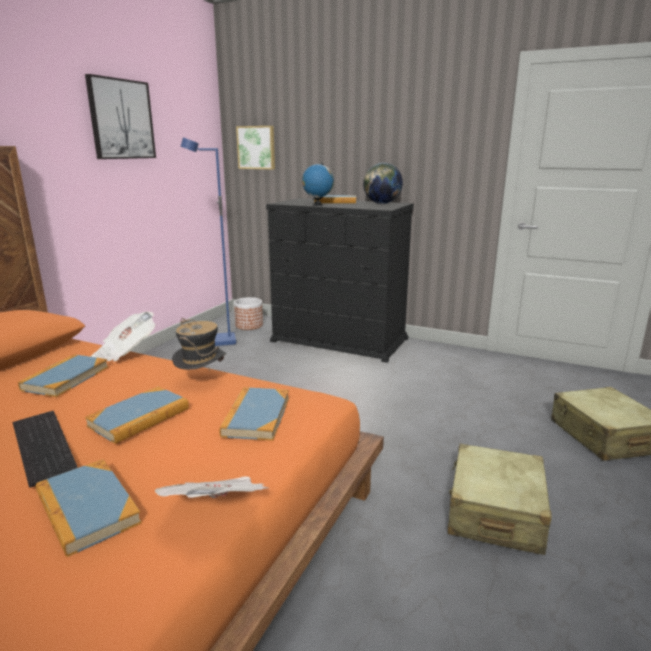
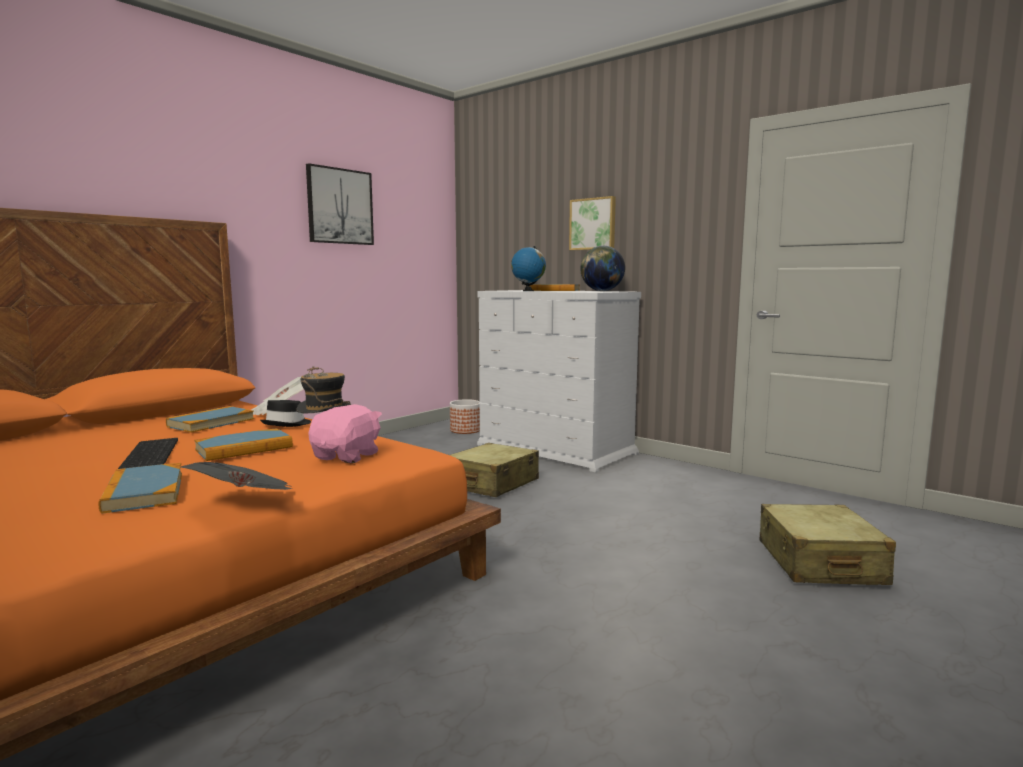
camera: 15 degrees right, 10 degrees down
(151, 372) = (287, 424): none -> black hat
(219, 341) = (423, 441): blue floor lamp -> none
(256, 147) = (487, 238): picture -> picture (593, 224)
(256, 416) = (347, 456): book -> pink plush toy
(340, 340) = (556, 449): black dresser -> white dresser
(495, 512) = (615, 609): beige suitcase -> beige suitcase (491, 484)

